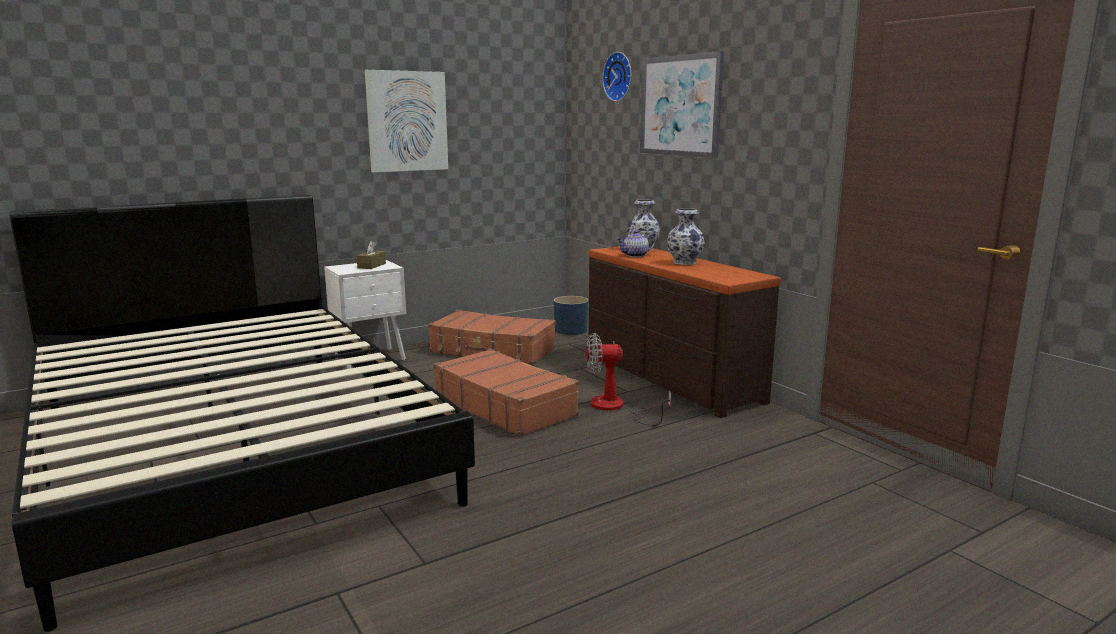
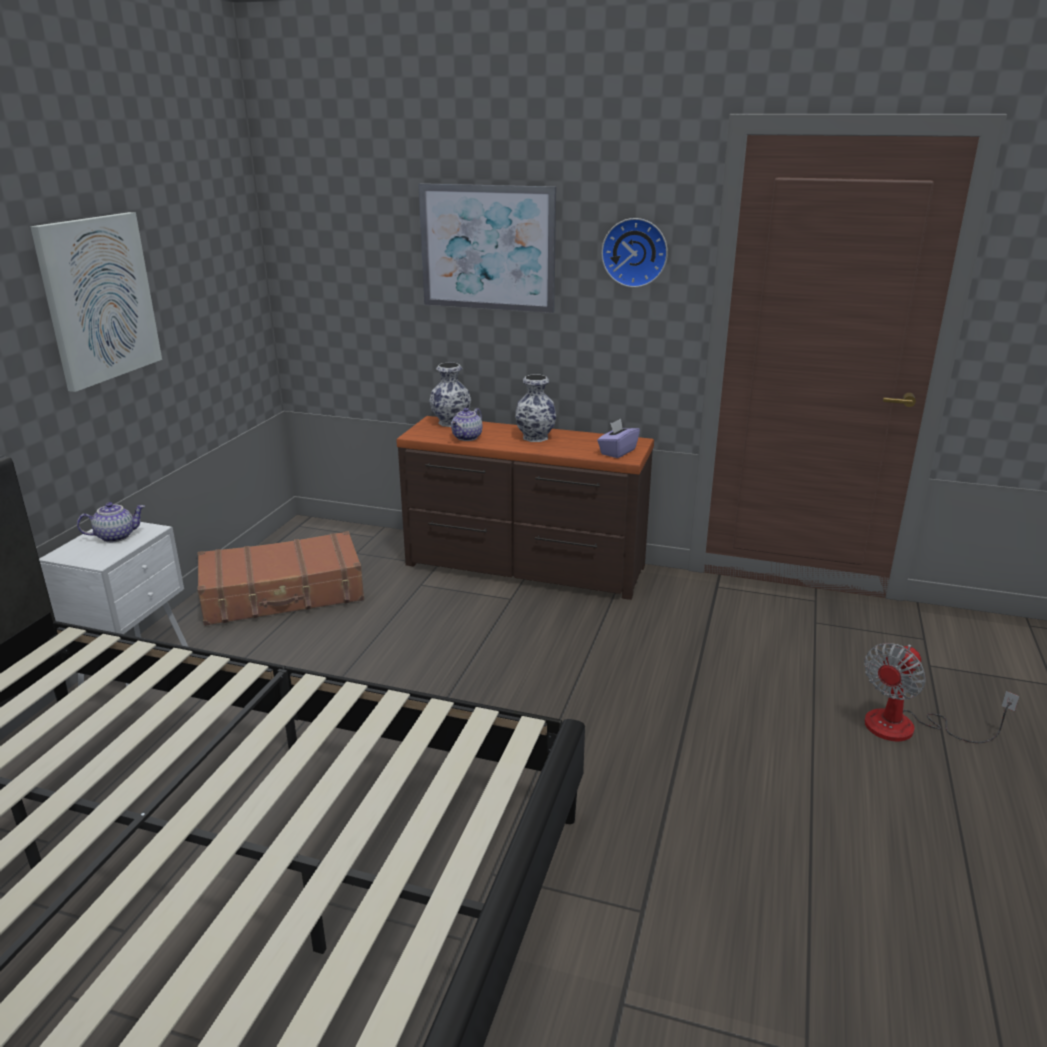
camera: 40 degrees left, 10 degrees up
(371, 266) = (116, 536): brown tissue box -> teapot
(505, 406) = (418, 670): brown suitcase -> none
(571, 330) = (331, 531): blue planter -> none
(616, 408) = (530, 625): fan -> fan (908, 728)
(619, 76) = (373, 203): wall clock -> wall clock (635, 252)
(728, 277) = (617, 452): none -> purple tissue box

